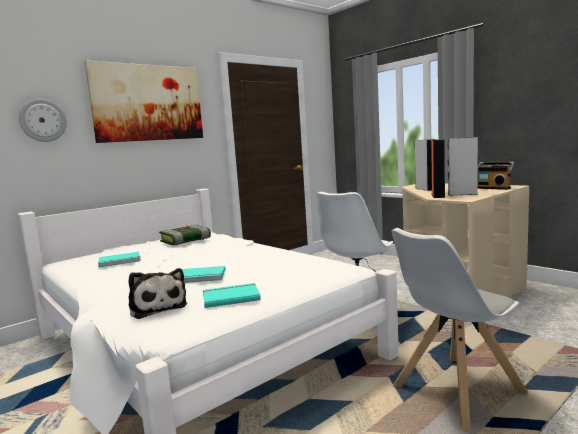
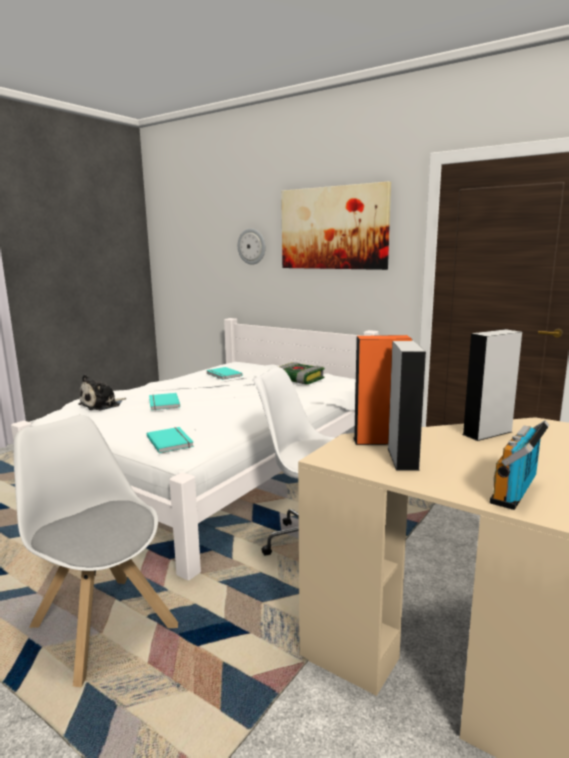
camera: 75 degrees right, 5 degrees up
(230, 297) = (107, 419): turquoise book -> turquoise book (171, 441)

